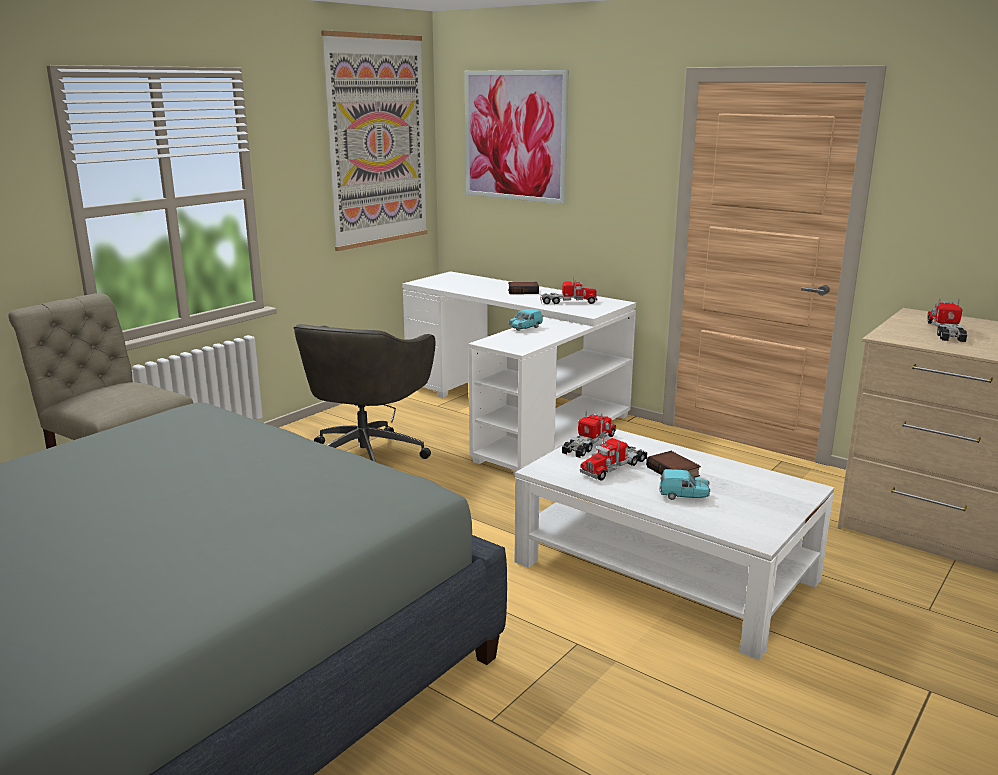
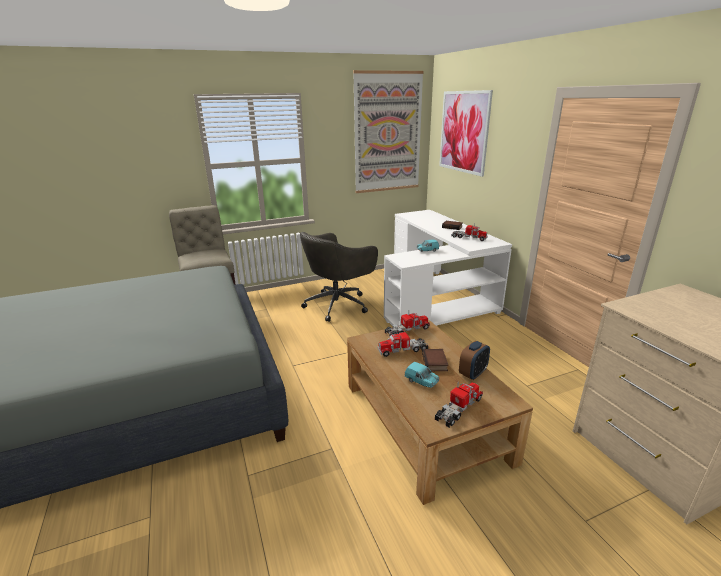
camera: 30 degrees right, 5 degrees up
(663, 570) = (424, 420): white coffee table -> brown coffee table
(732, 471) = (473, 373): none -> alarm clock
(945, 332) = (687, 312): toy truck -> toy truck (459, 409)

